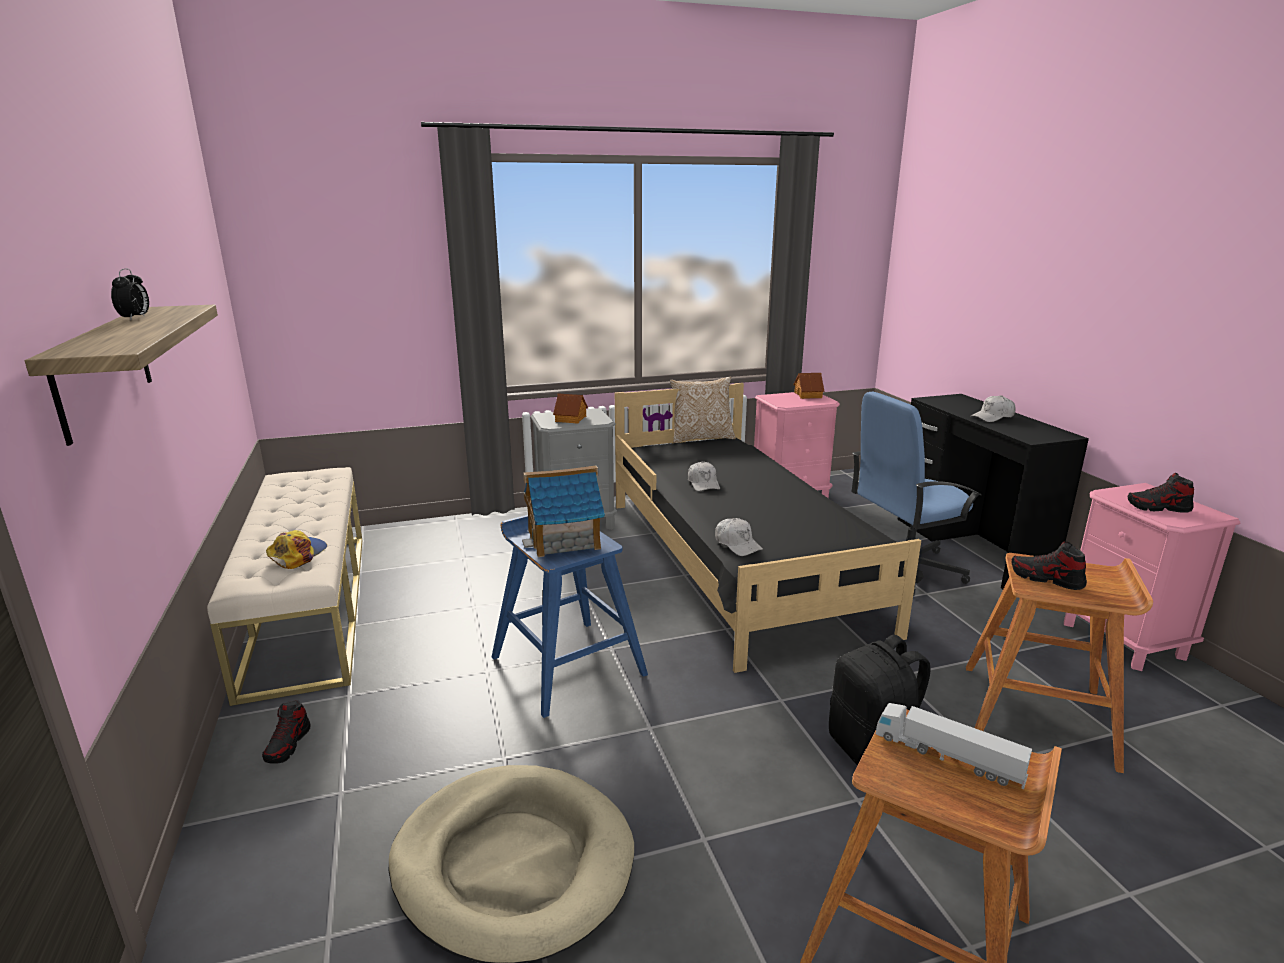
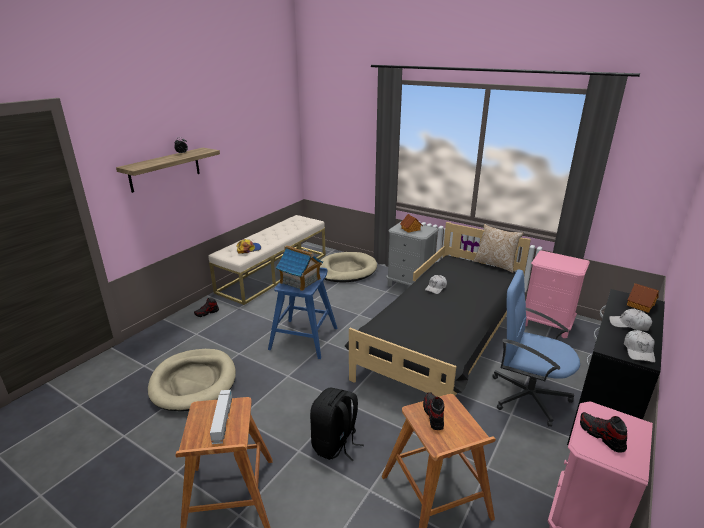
camera: 50 degrees right, 5 degrees up
(444, 545) = (346, 270): none -> beige dog bed
(737, 544) = (384, 321): white cap -> white cap (638, 351)
(808, 395) = (574, 262): toy house -> toy house (641, 305)

